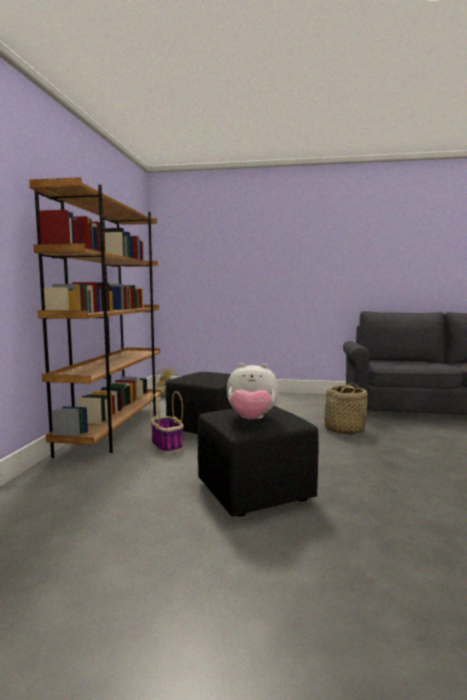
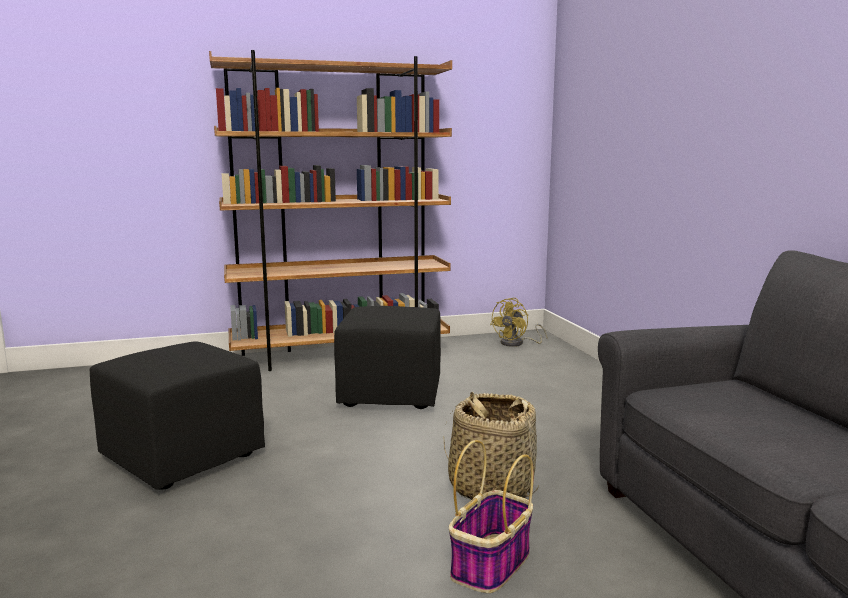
camera: 65 degrees right, 5 degrees up
(167, 445) = (309, 387): basket -> basket (490, 565)
(251, 419) = (151, 358): plush toy -> none

